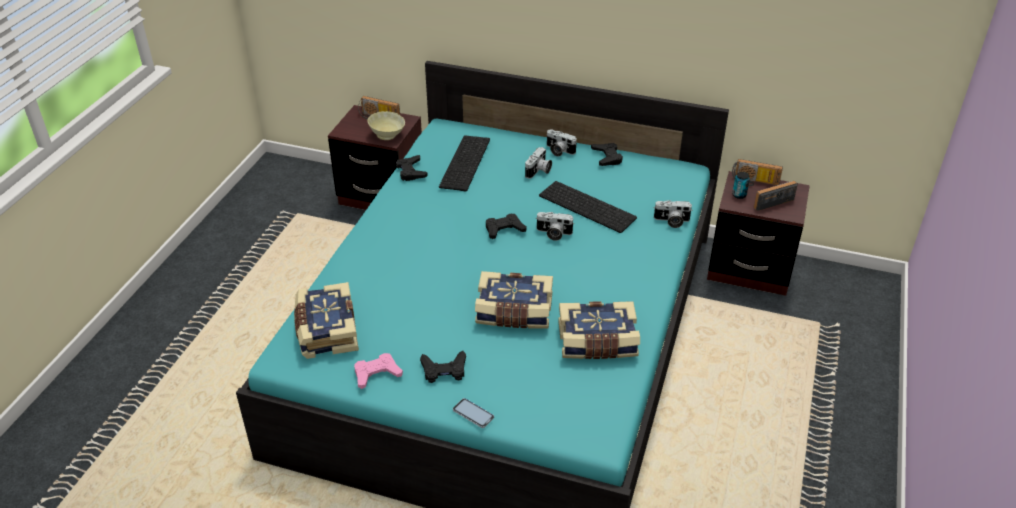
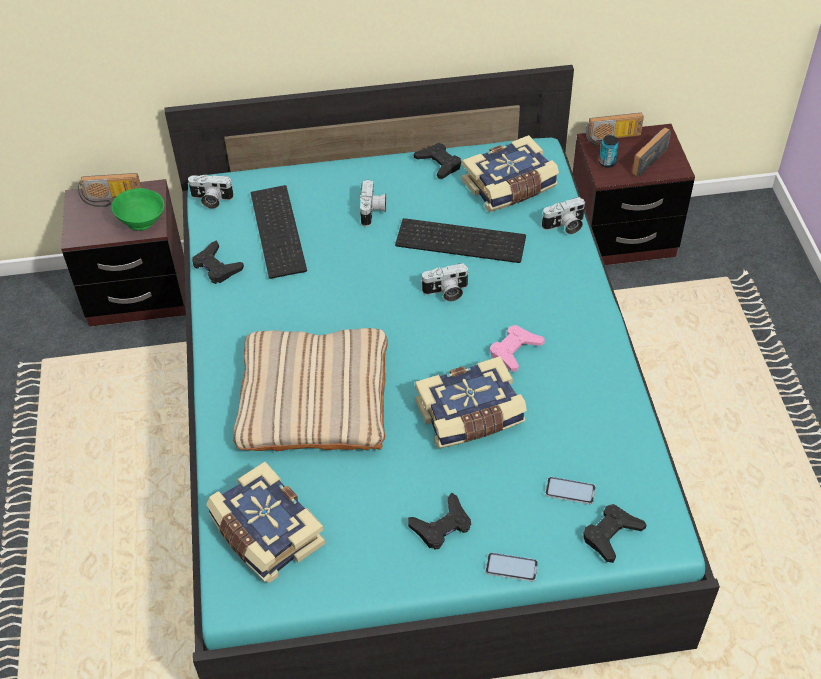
camera: 25 degrees left, 10 degrees up
(377, 374) = (367, 565): pink game controller -> pink game controller (515, 351)
(387, 136) = (142, 222): beige bowl -> green bowl
(416, 265) = (314, 398): none -> beige pillow
(504, 229) = (386, 308): black game controller -> black game controller (611, 535)
(550, 383) = (570, 491): none -> phone
(558, 151) = (377, 174): camera -> camera (211, 200)
(597, 342) = (586, 417): book -> book (510, 187)

